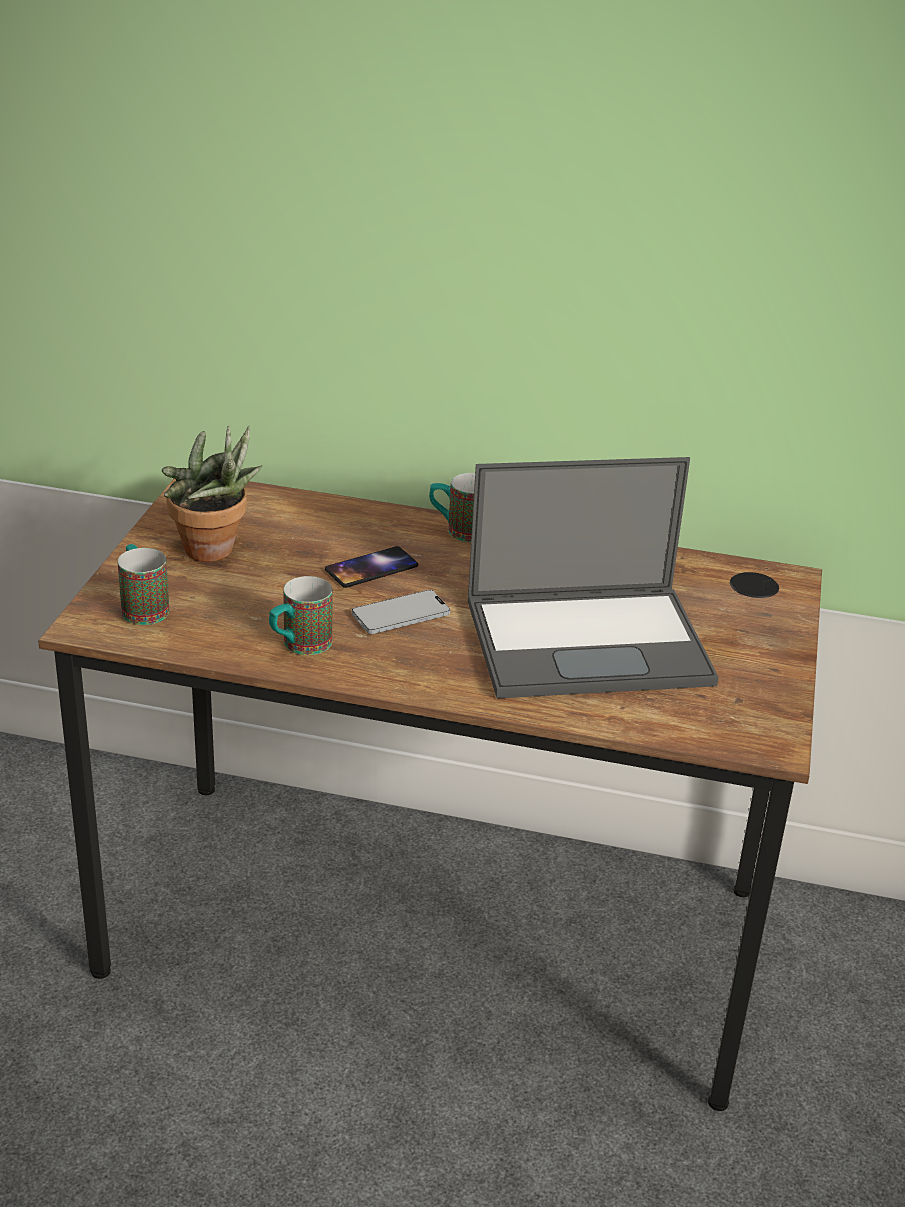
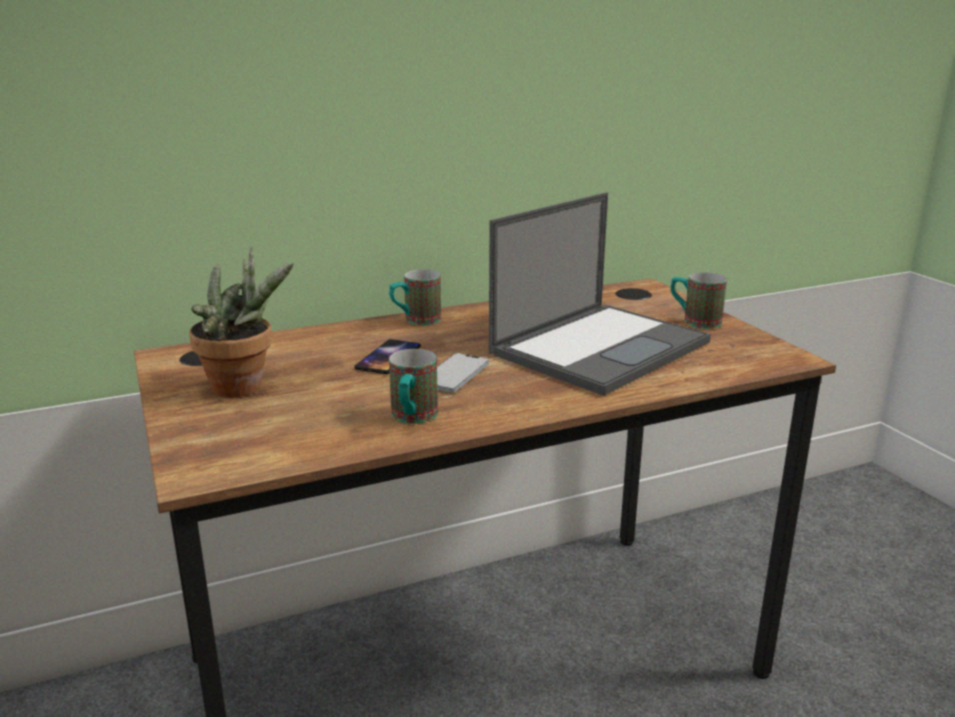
camera: 35 degrees left, 10 degrees down
(142, 606) = (232, 442): mug -> mug (694, 321)

